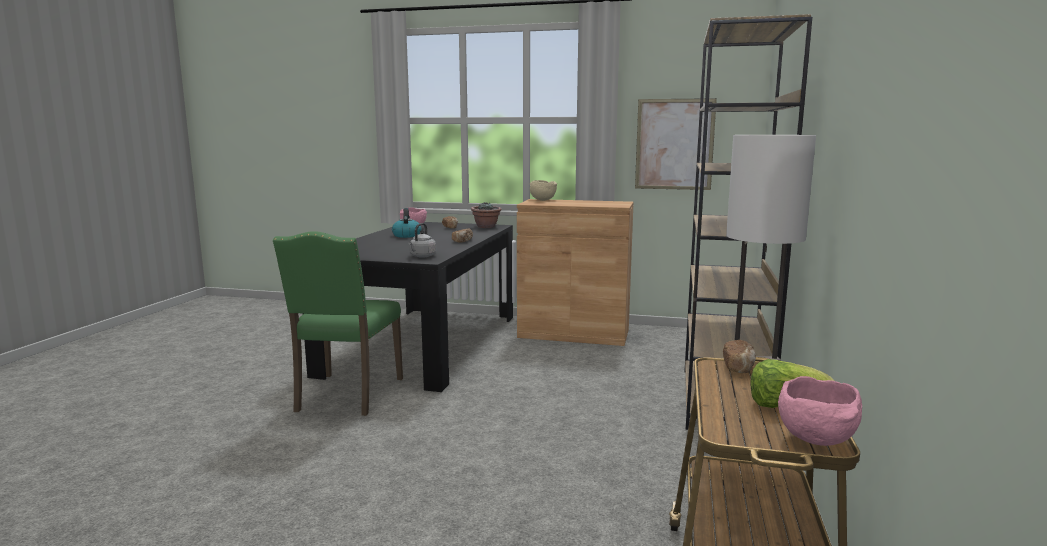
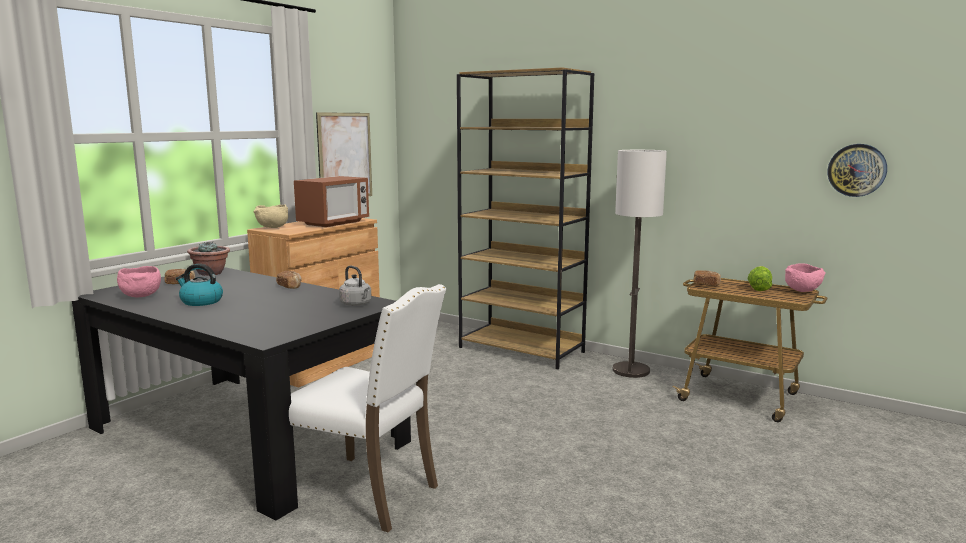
camera: 70 degrees left, 0 degrees up
(347, 395) = (367, 494): green chair -> white chair
(587, 204) = (333, 223): none -> microwave
(963, 183) = (857, 170): none -> wall clock

